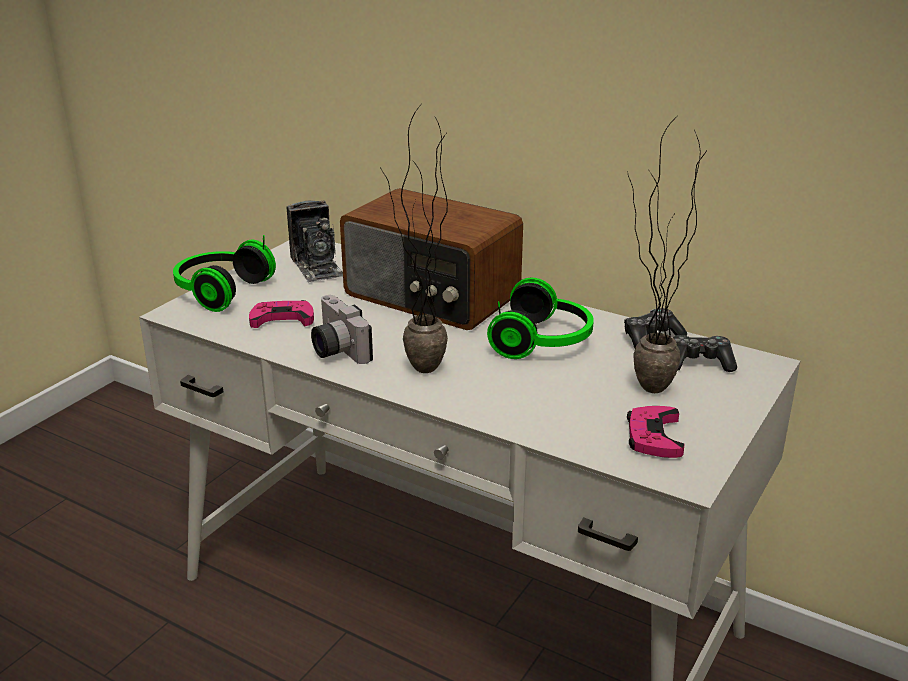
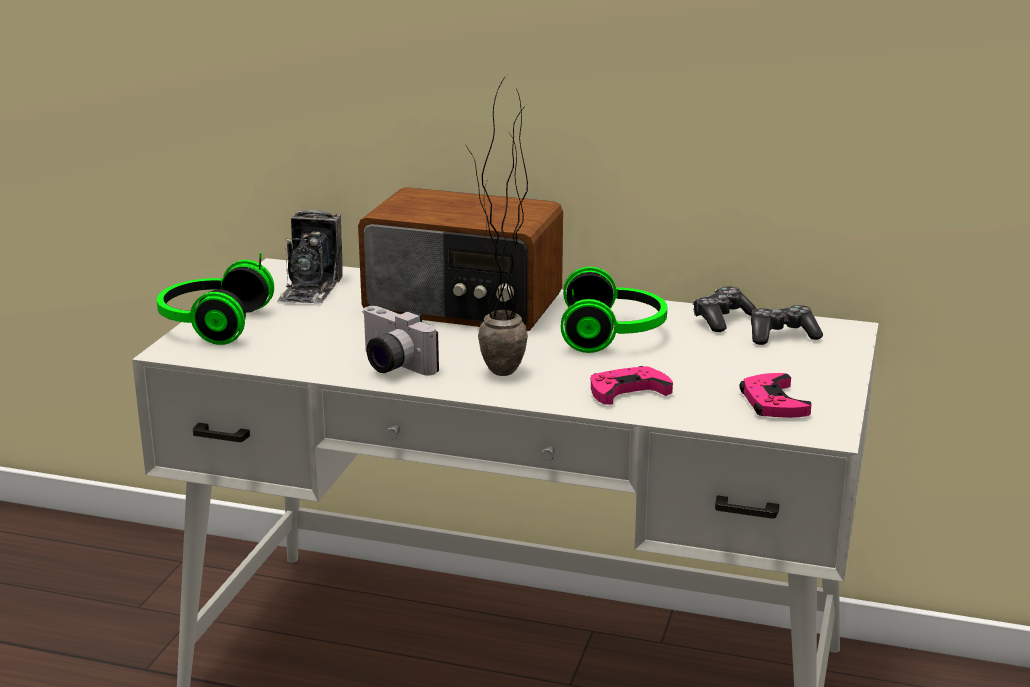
camera: 15 degrees left, 5 degrees down
(282, 319) = (308, 343): pink game controller -> pink game controller (628, 391)
(317, 266) = (311, 288): camera -> camera turned 45 degrees clockwise
(641, 392) = (739, 367): potted plant -> none

